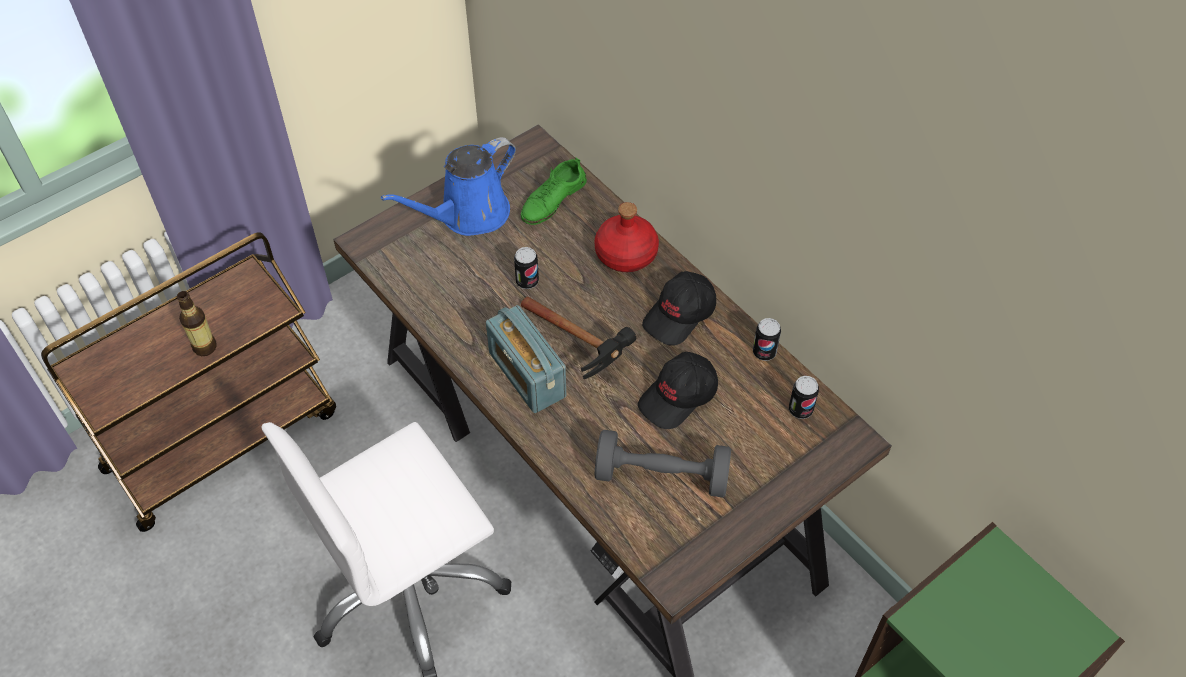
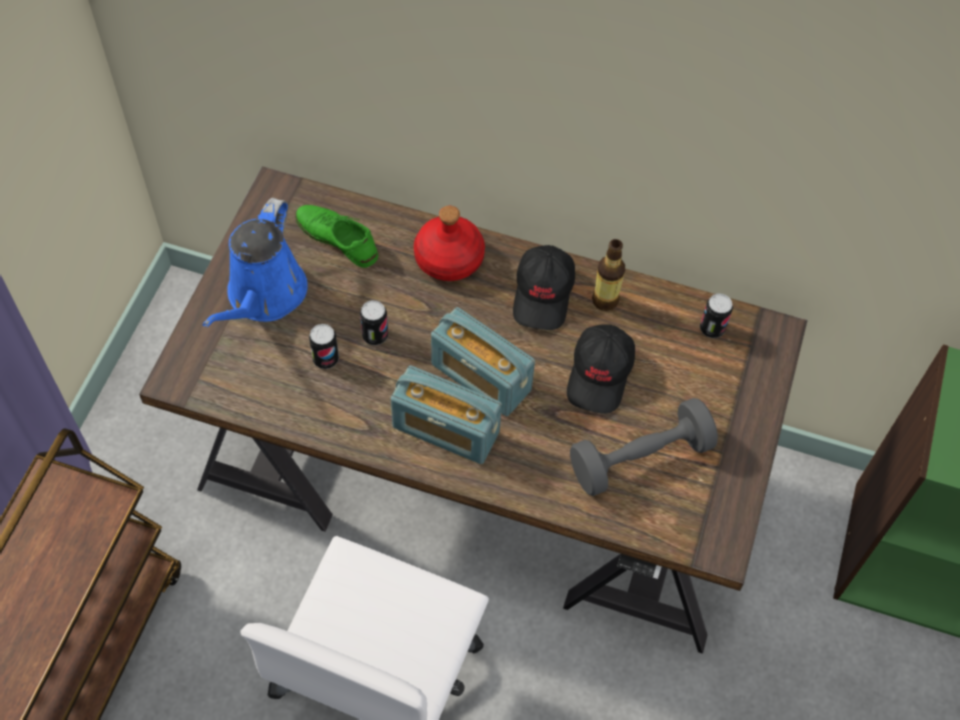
camera: 35 degrees left, 5 degrees up
(205, 347) = (61, 583): bottle -> bottle (605, 300)
(553, 199) = (337, 238): green shoe -> green shoe turned 120 degrees clockwise
(583, 351) = (481, 377): hammer -> radio
(764, 352) = (643, 291): can -> can (325, 359)

